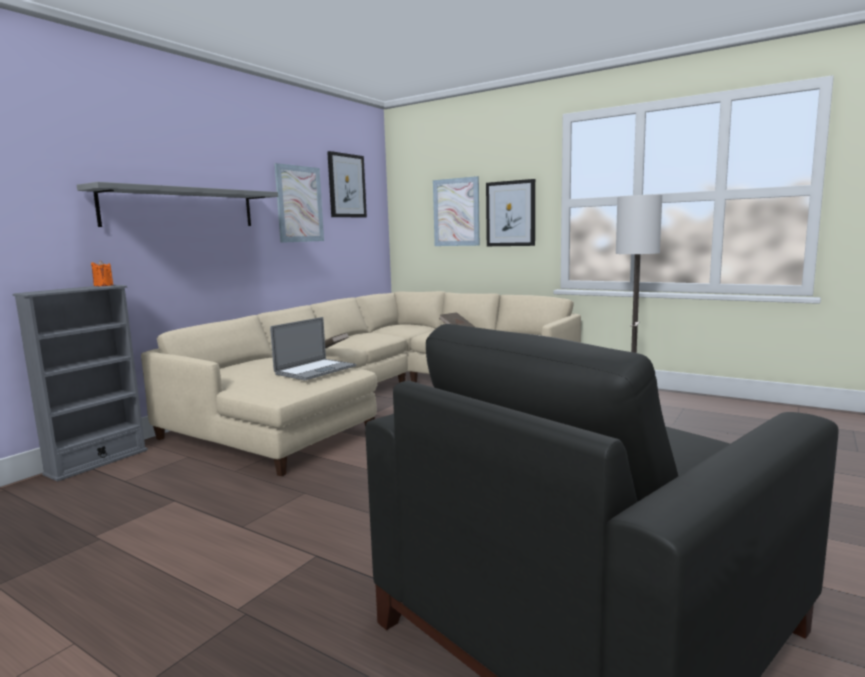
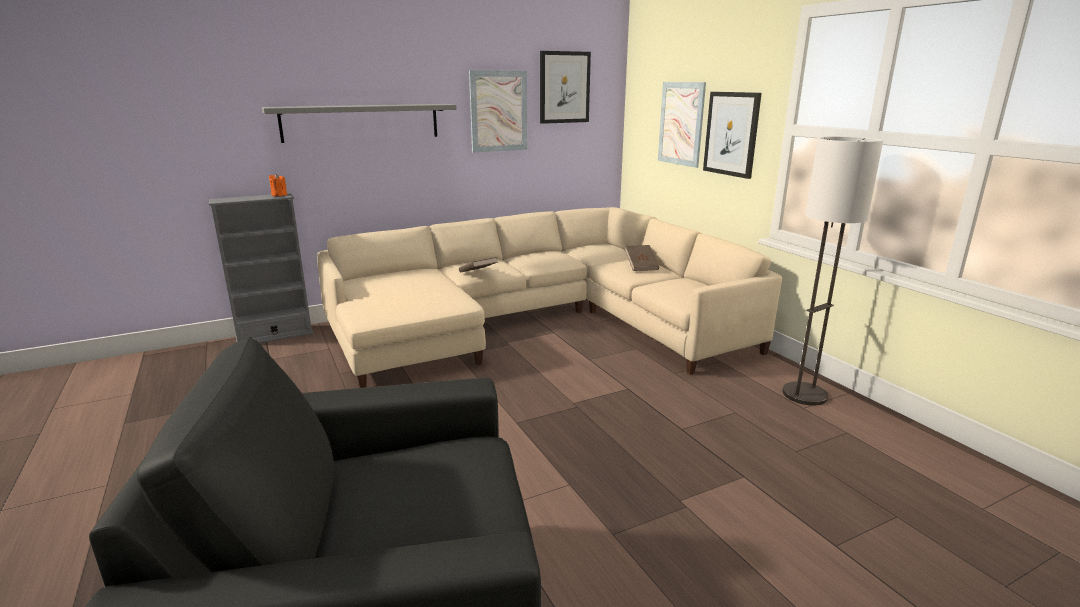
camera: 30 degrees right, 10 degrees up
(315, 370) = (429, 296): laptop -> none

